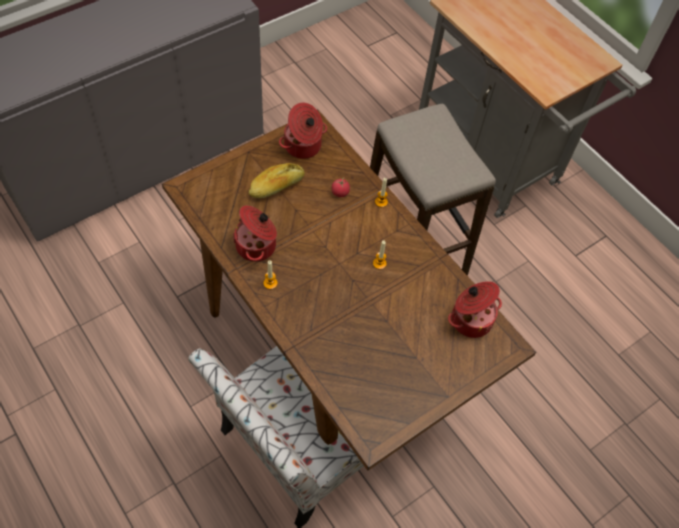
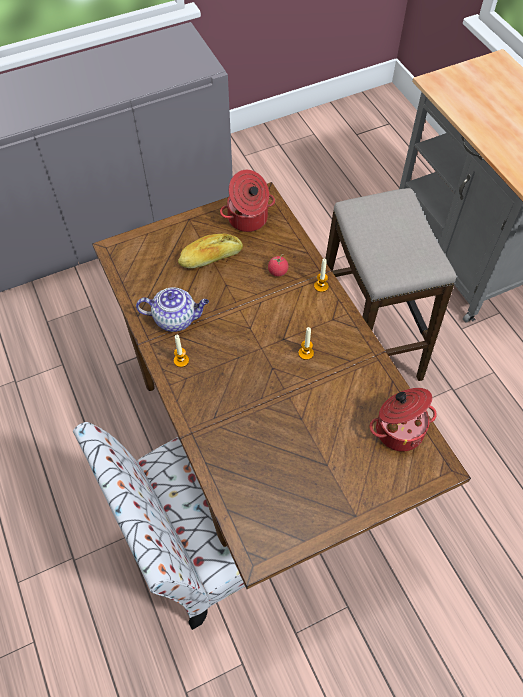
camera: 15 degrees right, 0 degrees up
(257, 246) = (176, 319): cooking pot -> teapot

